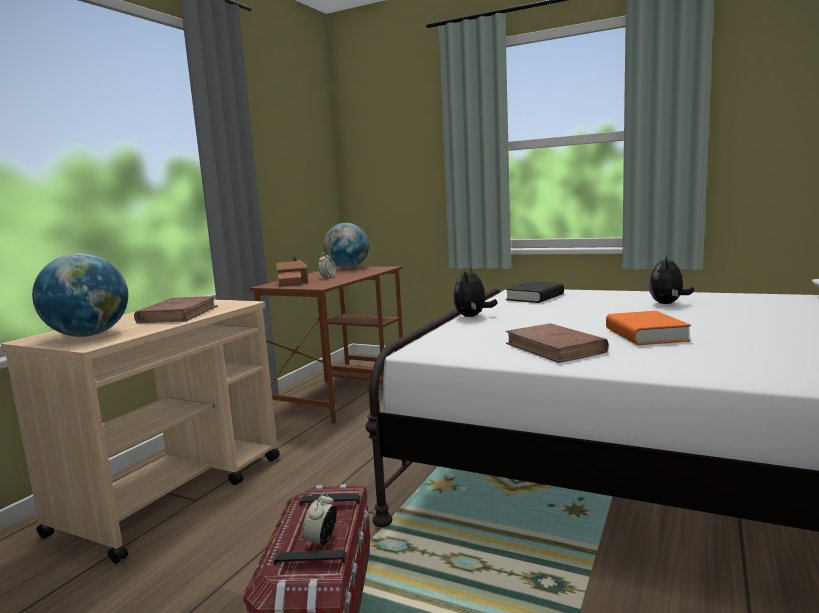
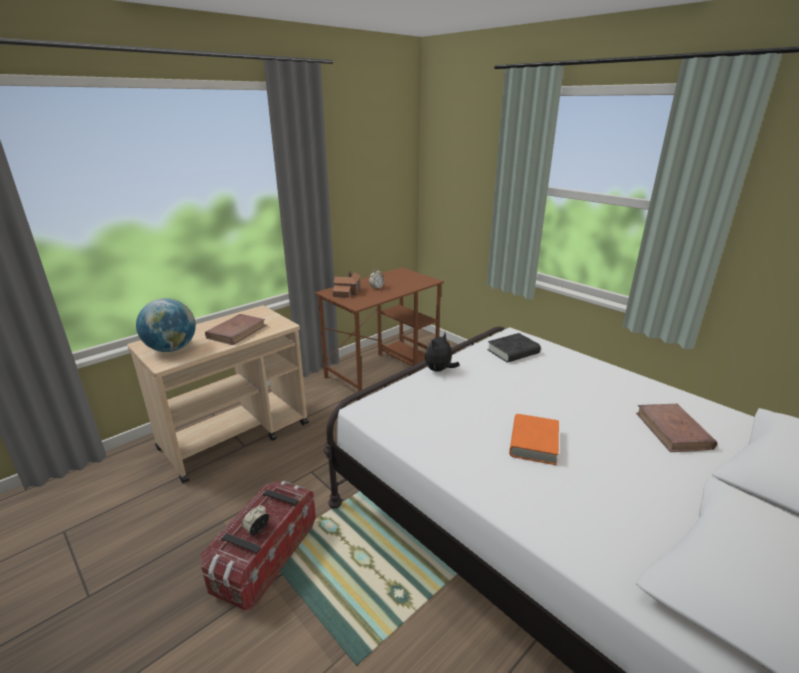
camera: 20 degrees right, 15 degrees up
(347, 268) = (403, 273): globe -> none
(555, 348) = (450, 440): brown book -> brown book (673, 430)
(668, 304) = (606, 397): plush toy -> none

